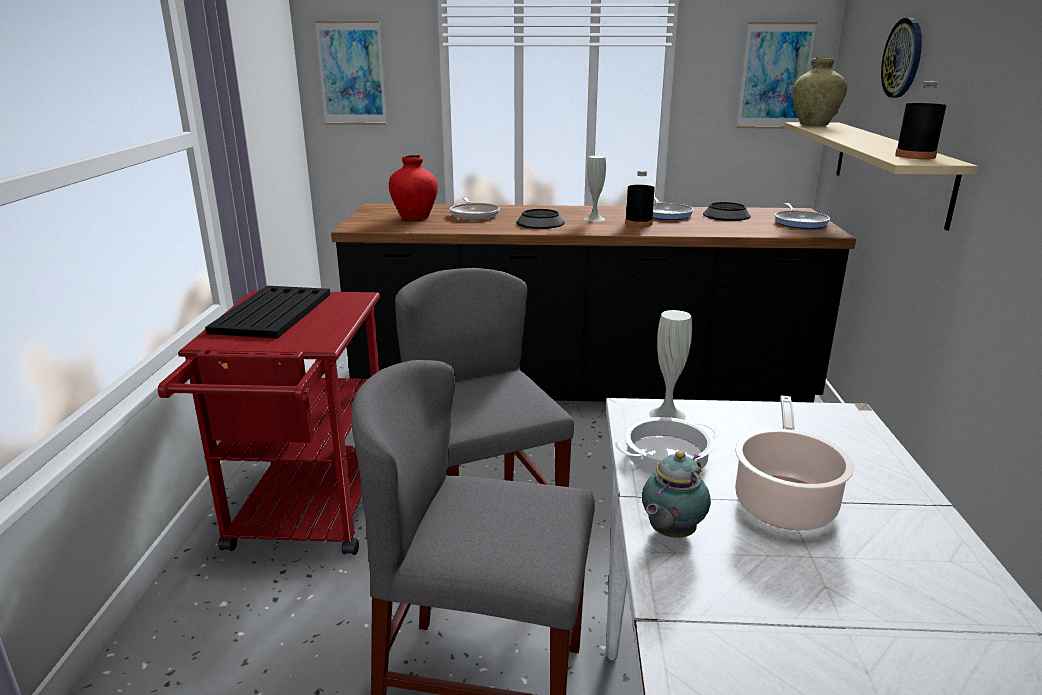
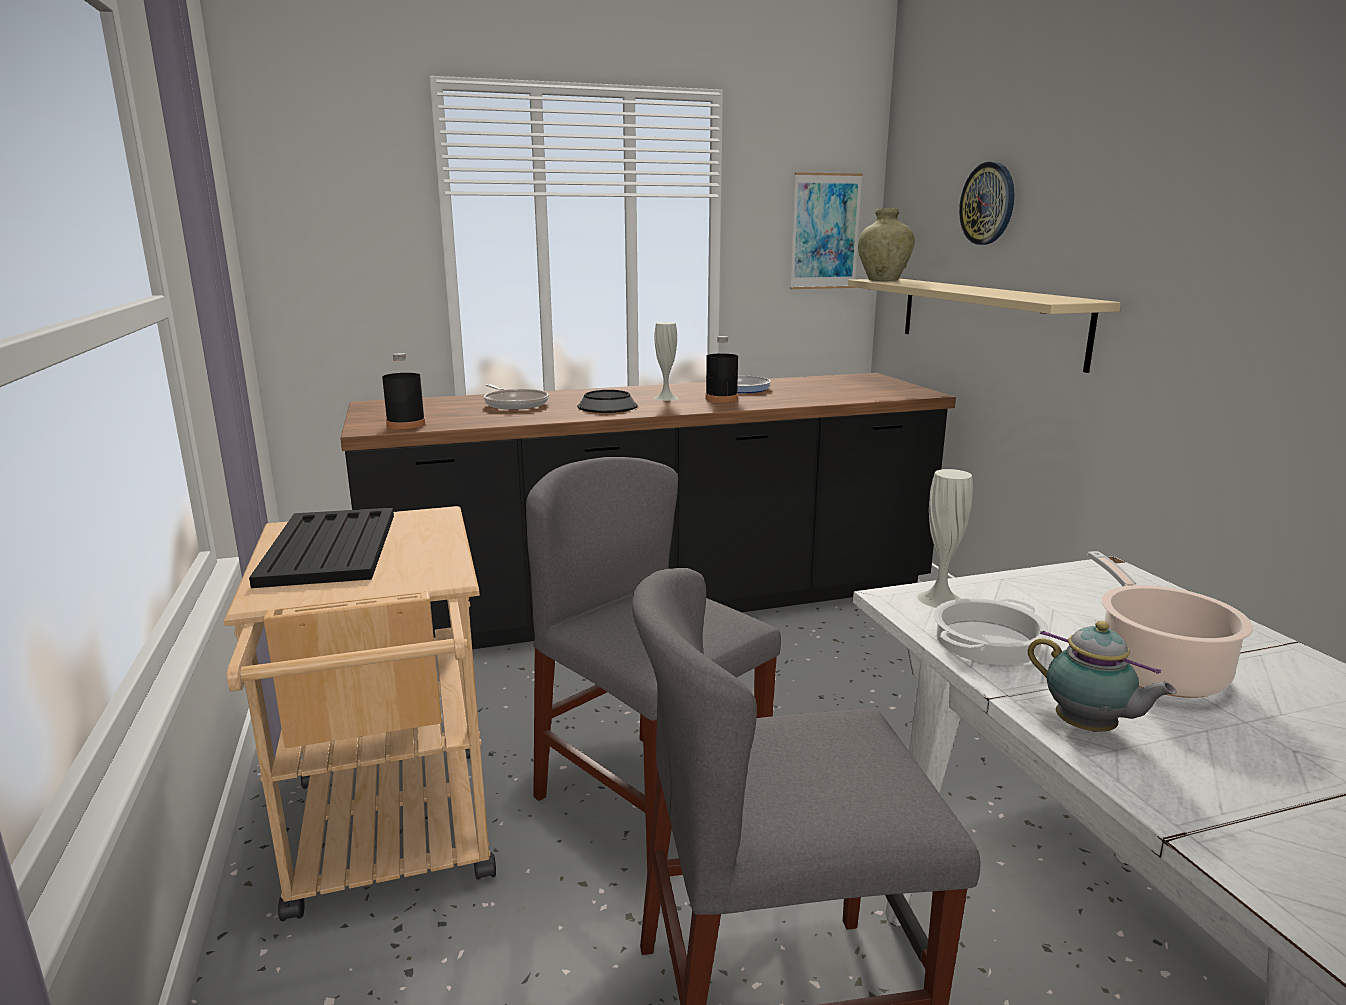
camera: 20 degrees left, 5 degrees down
(307, 518) = (393, 843): red cart -> beige cart
(352, 74) = (318, 231): picture -> none
(415, 218) = (441, 412): red vase -> none
(670, 533) = (1088, 729): teapot -> teapot turned 60 degrees counterclockwise
(726, 215) = (803, 384): bowl -> none
(800, 222) = (884, 386): frying pan -> none
(915, 156) = (1048, 297): black bottle -> black bottle (406, 425)

